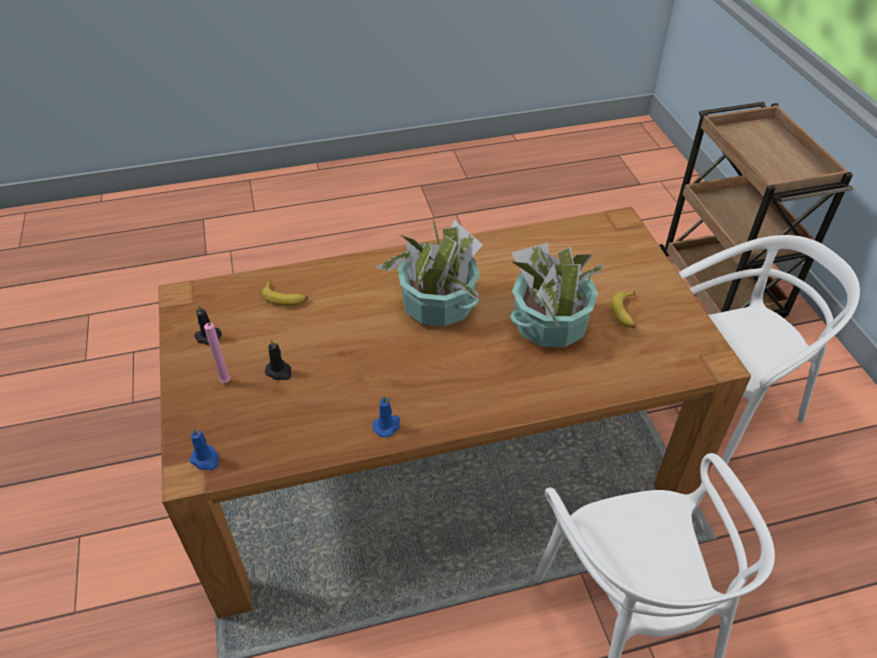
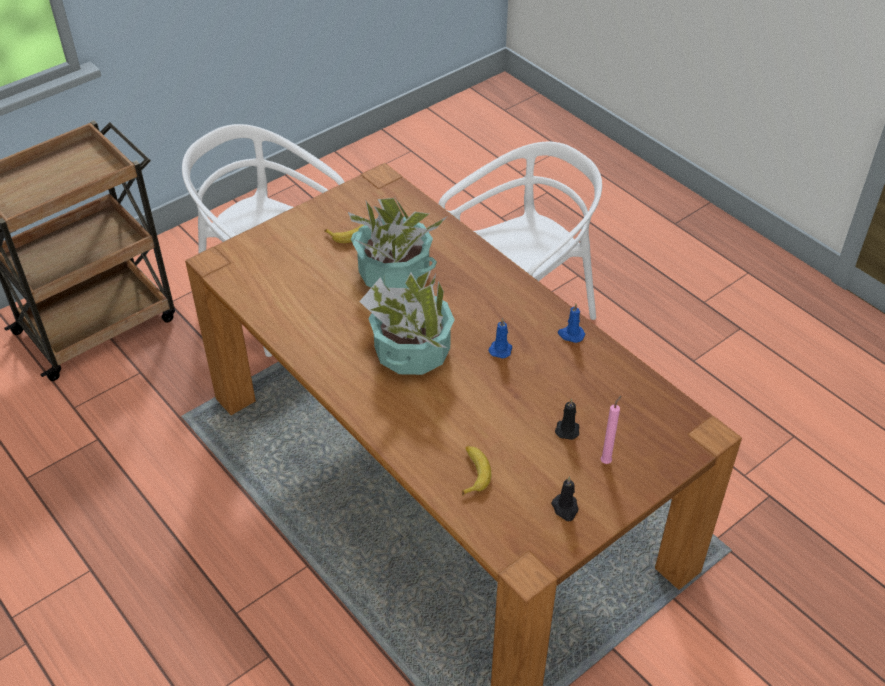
camera: 115 degrees left, 0 degrees up
(206, 459) = (687, 430): blue candle -> blue candle (501, 349)

